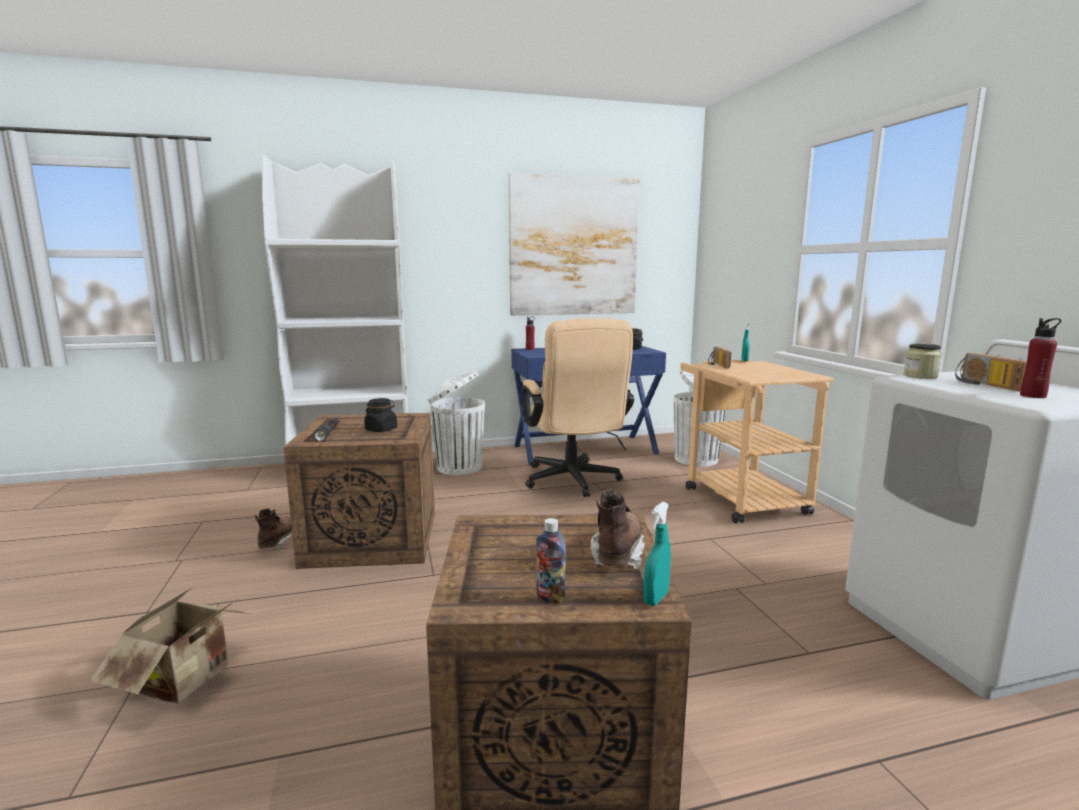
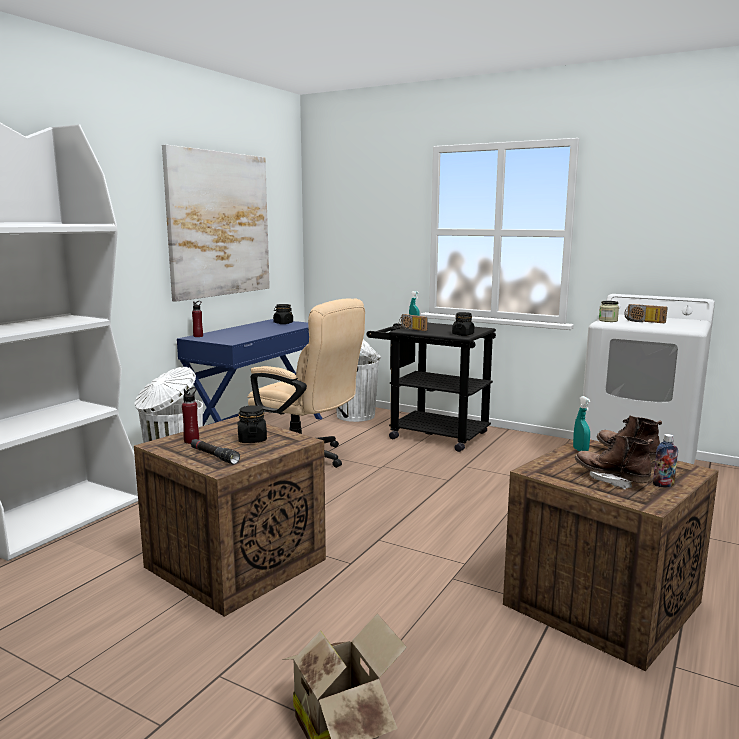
camera: 45 degrees left, 0 degrees up
(277, 542) = (143, 609): brown boot -> brown boot (611, 480)
(656, 598) = (689, 468): turquoise spray bottle -> turquoise spray bottle (580, 451)
(738, 497) = (430, 434): beige cart -> black cart
(759, 377) = (463, 334): none -> black jar
(1033, 396) = (676, 325): red bottle -> red bottle (191, 441)

